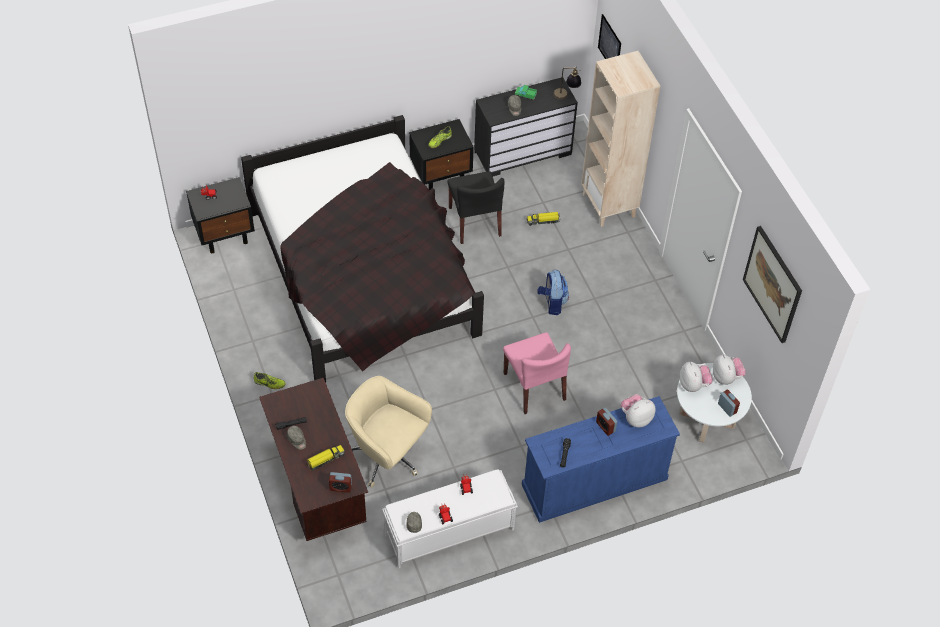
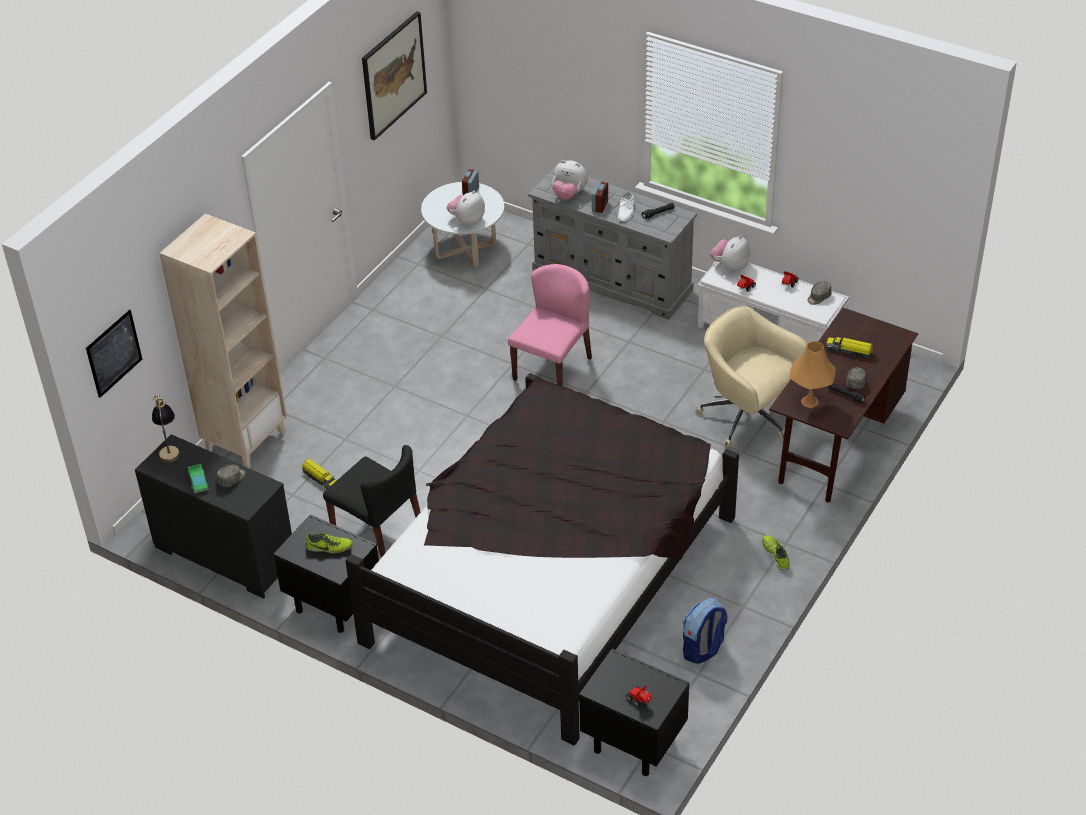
camera: 125 degrees left, 10 degrees down
(306, 401) = (809, 401): none -> orange table lamp
(340, 487) = (862, 325): alarm clock -> none
(387, 456) = (747, 418): beige office chair -> beige office chair turned 135 degrees clockwise
(475, 222) = (378, 532): black chair -> black chair turned 90 degrees clockwise
(552, 303) = (433, 411): backpack -> backpack (703, 649)
(585, 438) = (626, 211): none -> white shoe
(594, 482) = (613, 280): blue dresser -> grey dresser
(726, 377) = (436, 207): plush toy -> plush toy (730, 267)

